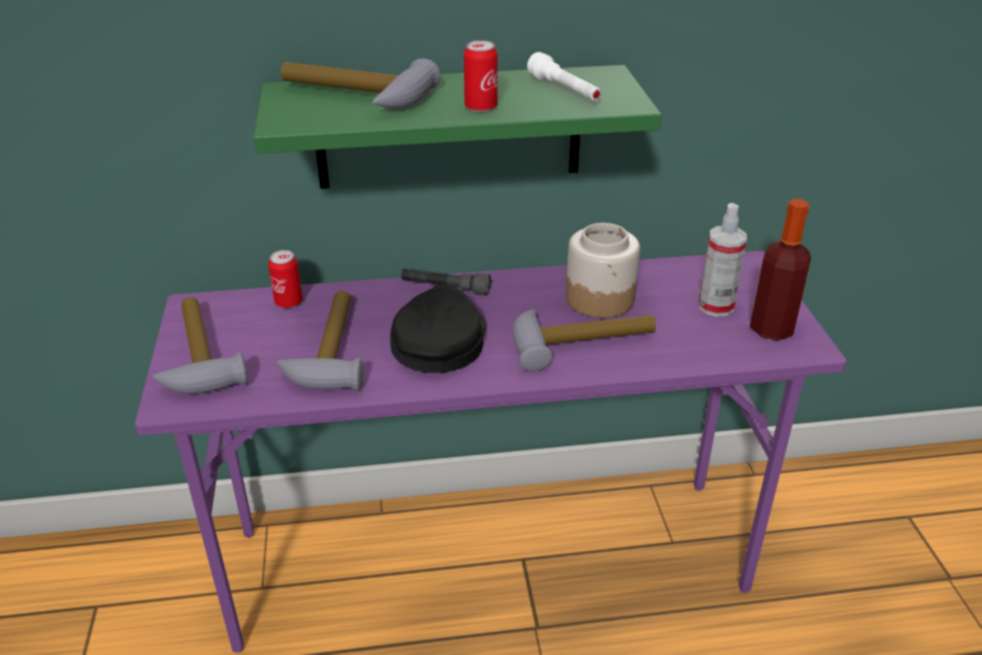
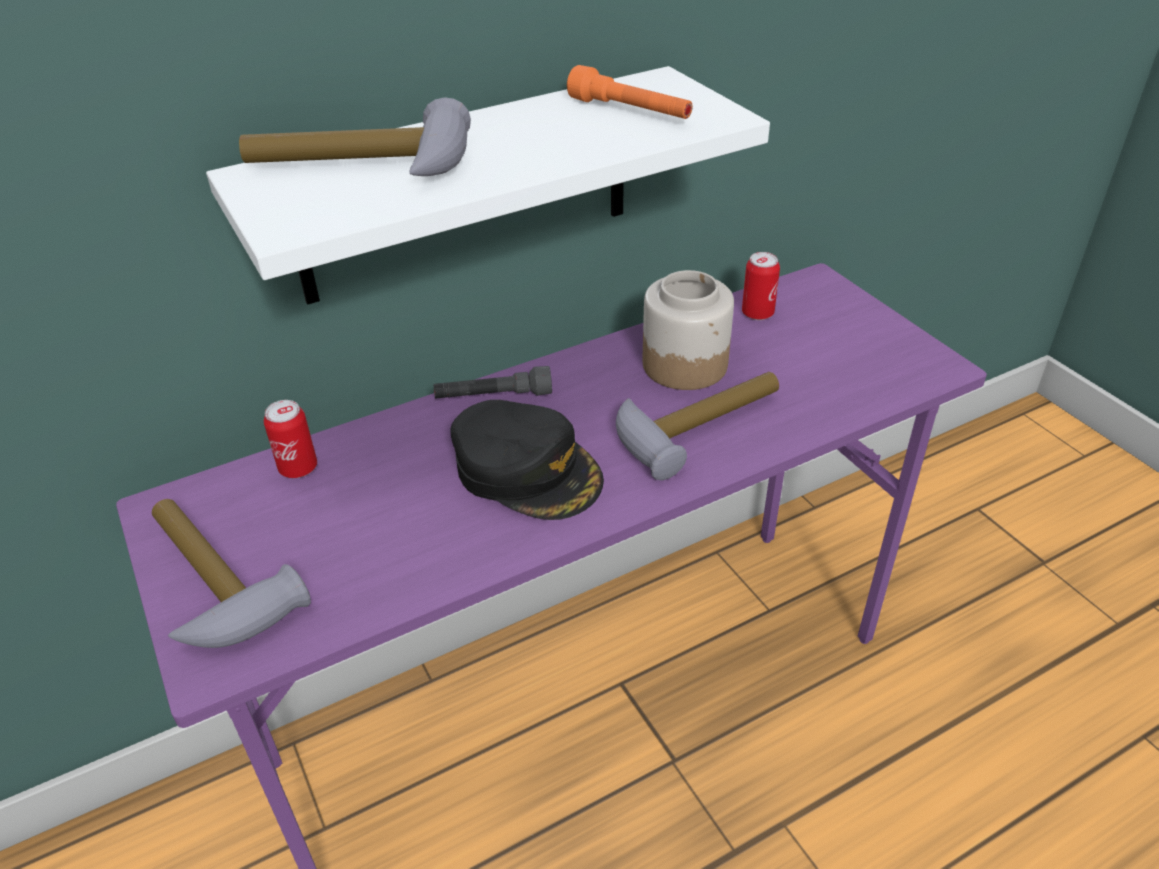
camera: 20 degrees left, 5 degrees up
(329, 350) = (392, 522): hammer -> none
(438, 340) = (527, 470): black cap -> black cap turned 135 degrees clockwise
(449, 127) = (466, 187): green shelf -> white shelf
(481, 107) = (544, 153): can -> can (757, 313)
(564, 91) = (630, 112): white flashlight -> orange flashlight
(715, 306) = (816, 342): spray bottle -> none
(771, 329) = (890, 355): bottle -> none

